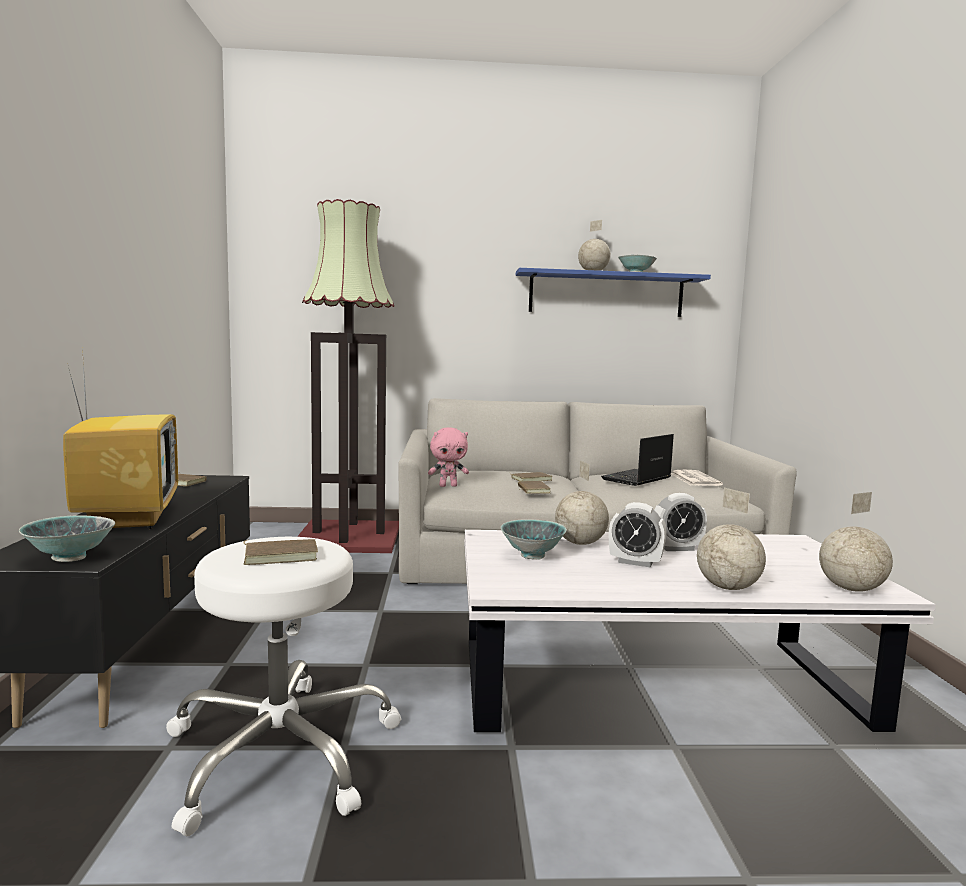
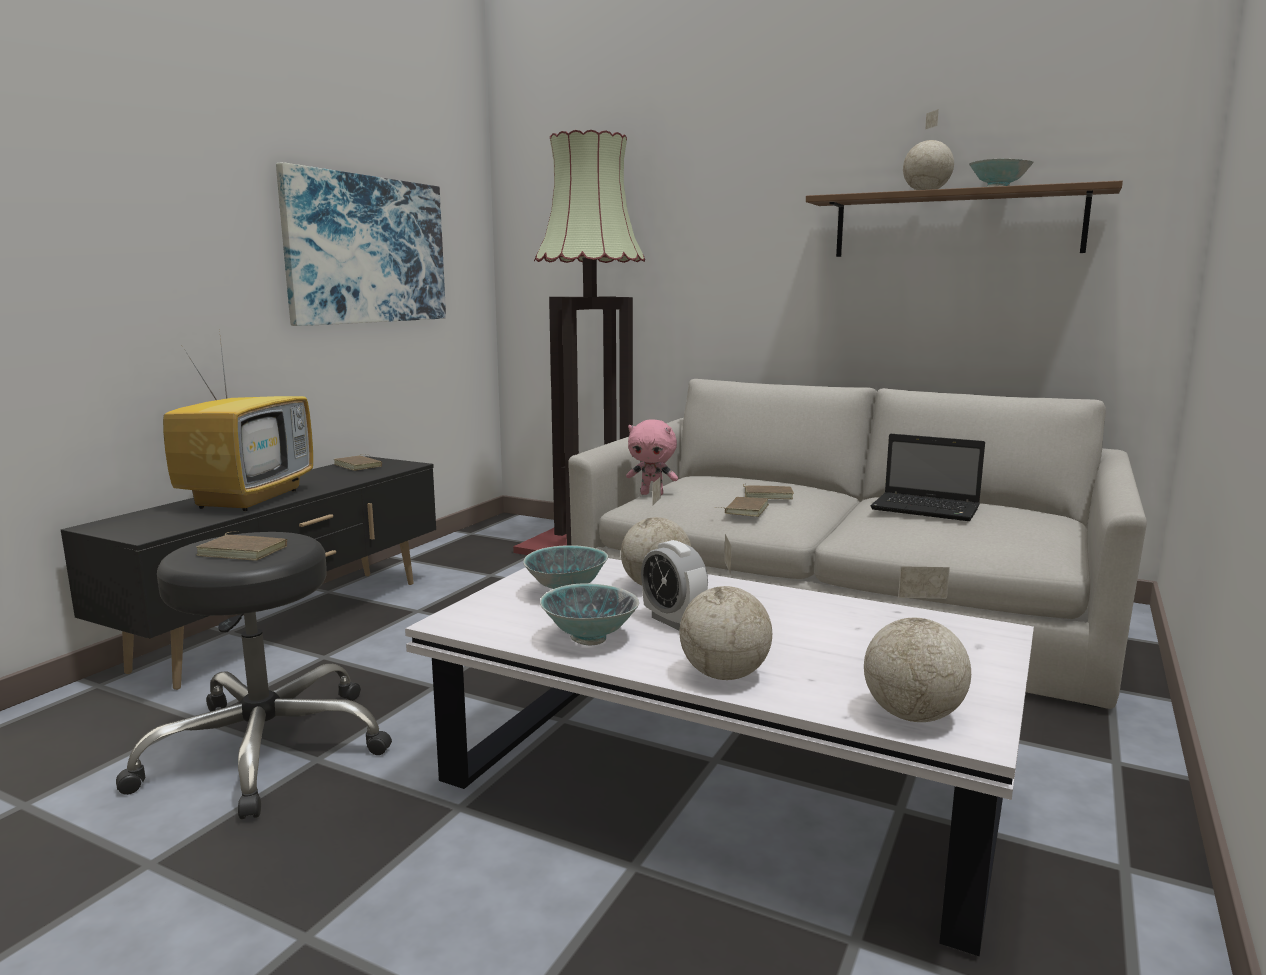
camera: 30 degrees right, 5 degrees up
(69, 558) = (140, 530): bowl -> bowl (589, 639)
(163, 282) = (367, 250): none -> picture
(281, 752) = (266, 748): white stool -> black stool
(606, 294) = (956, 224): blue shelf -> brown shelf
(636, 479) = (927, 509): laptop -> laptop turned 135 degrees counterclockwise
(677, 548) = (771, 613): alarm clock -> none
(694, 479) = (1029, 518): newspaper -> none

